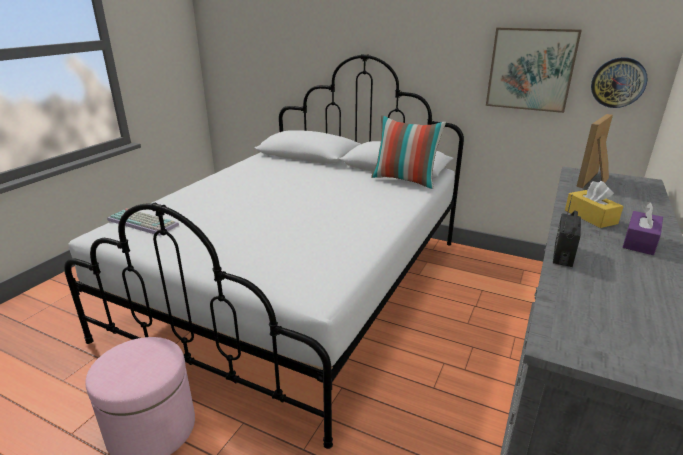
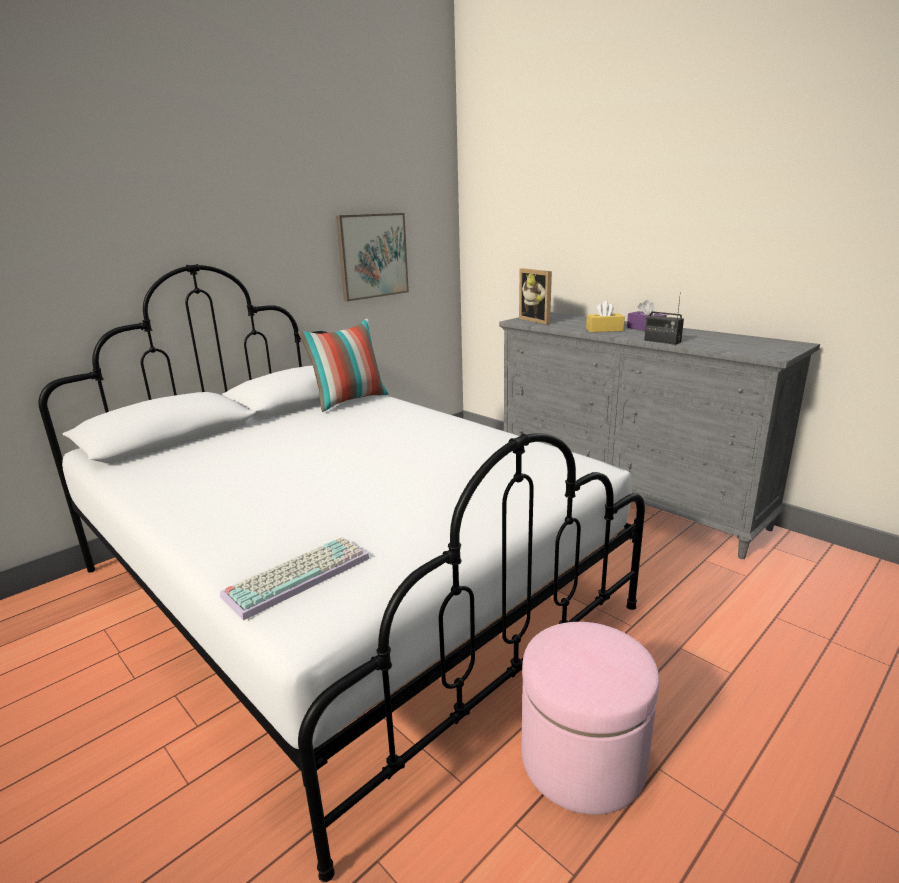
camera: 70 degrees left, 5 degrees down
(618, 82) = (432, 257): wall clock -> none

